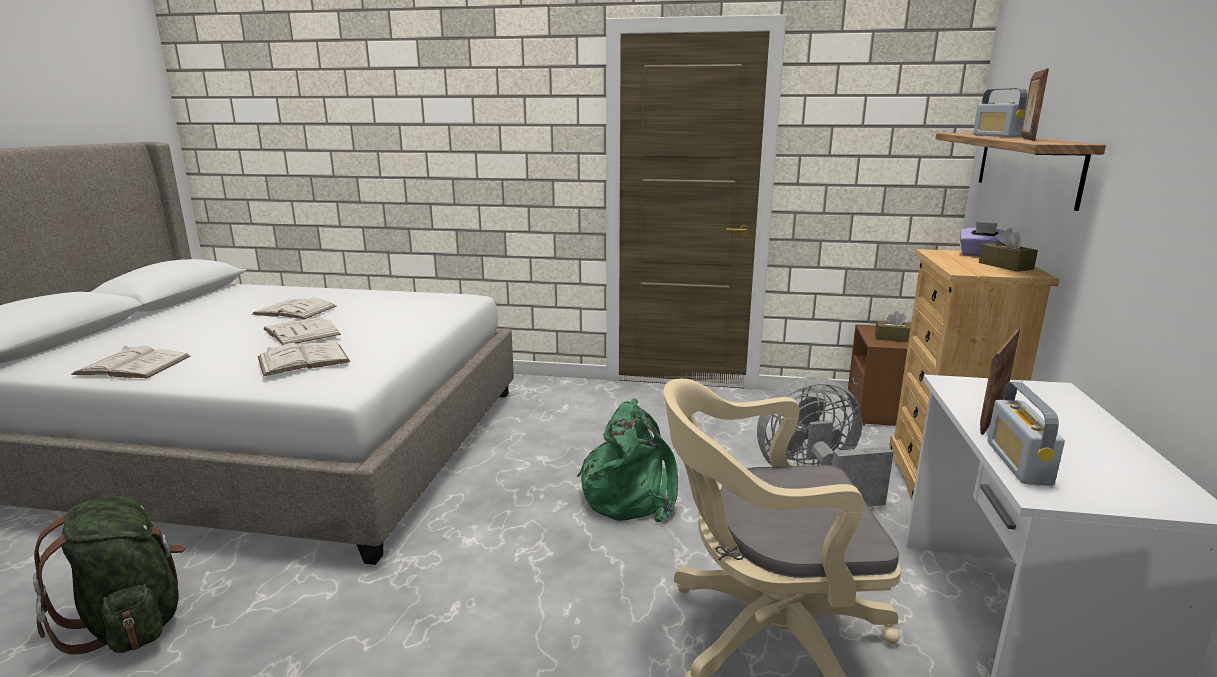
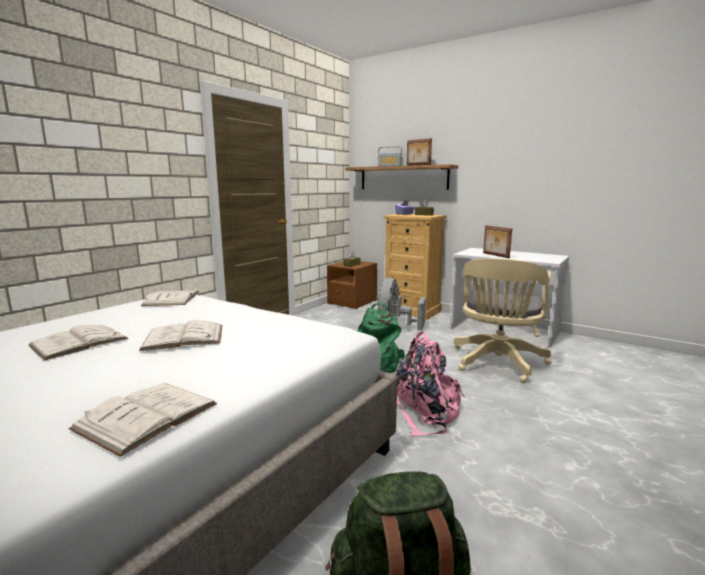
camera: 65 degrees left, 5 degrees down
(303, 359) = (274, 337): white book -> white book (171, 298)
(497, 577) = (425, 411): none -> pink backpack
(1018, 463) = (531, 259): radio -> none

